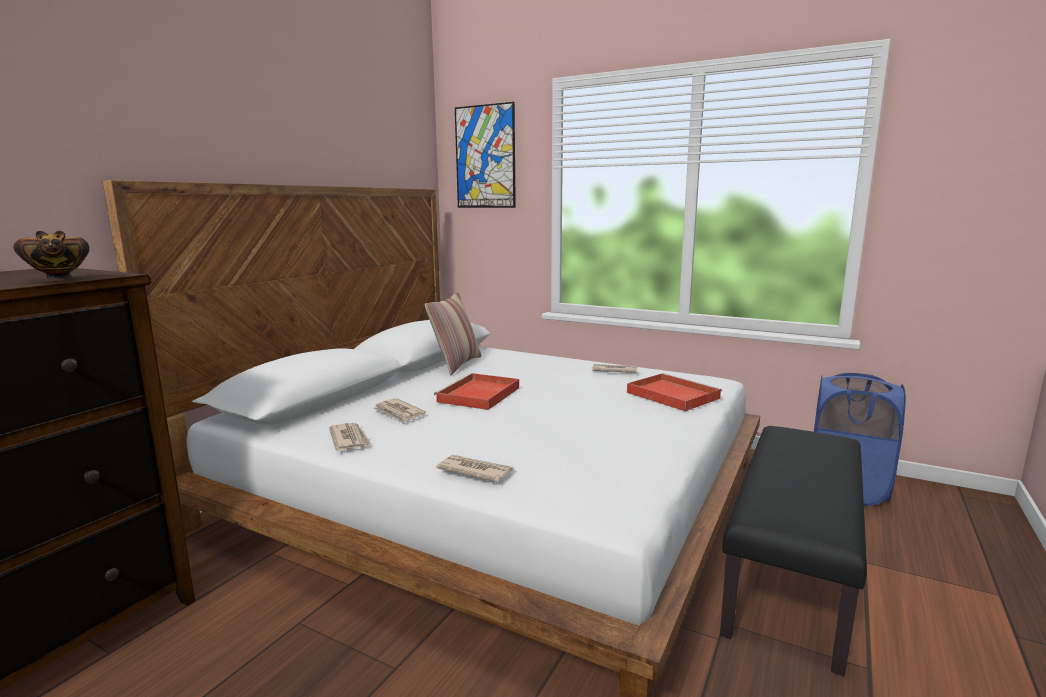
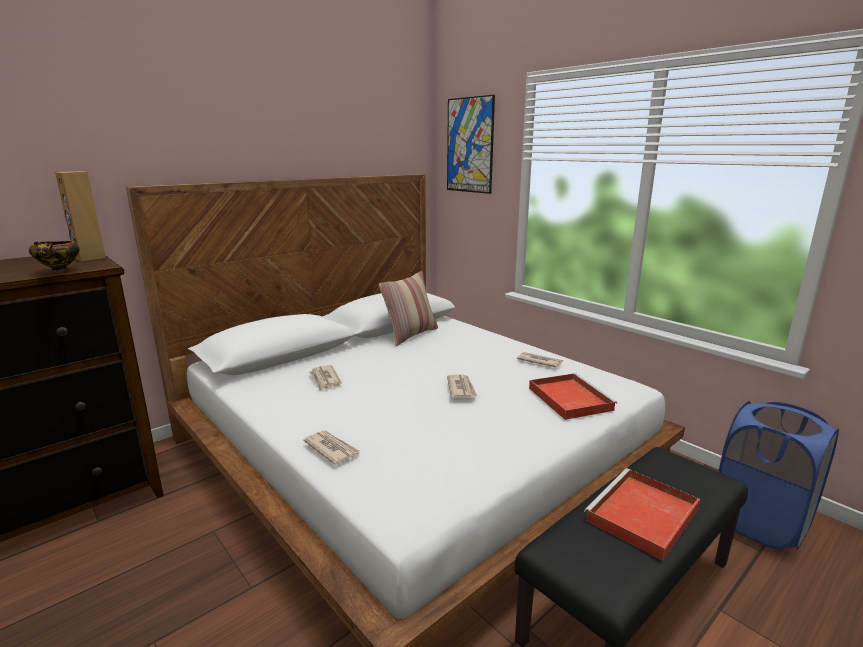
camera: 20 degrees right, 5 degrees up
(73, 271) = (89, 258): none -> brown speaker
(350, 439) = (272, 398): newspaper -> newspaper (461, 388)
(478, 395) = (399, 371): red tray -> red tray (642, 516)

